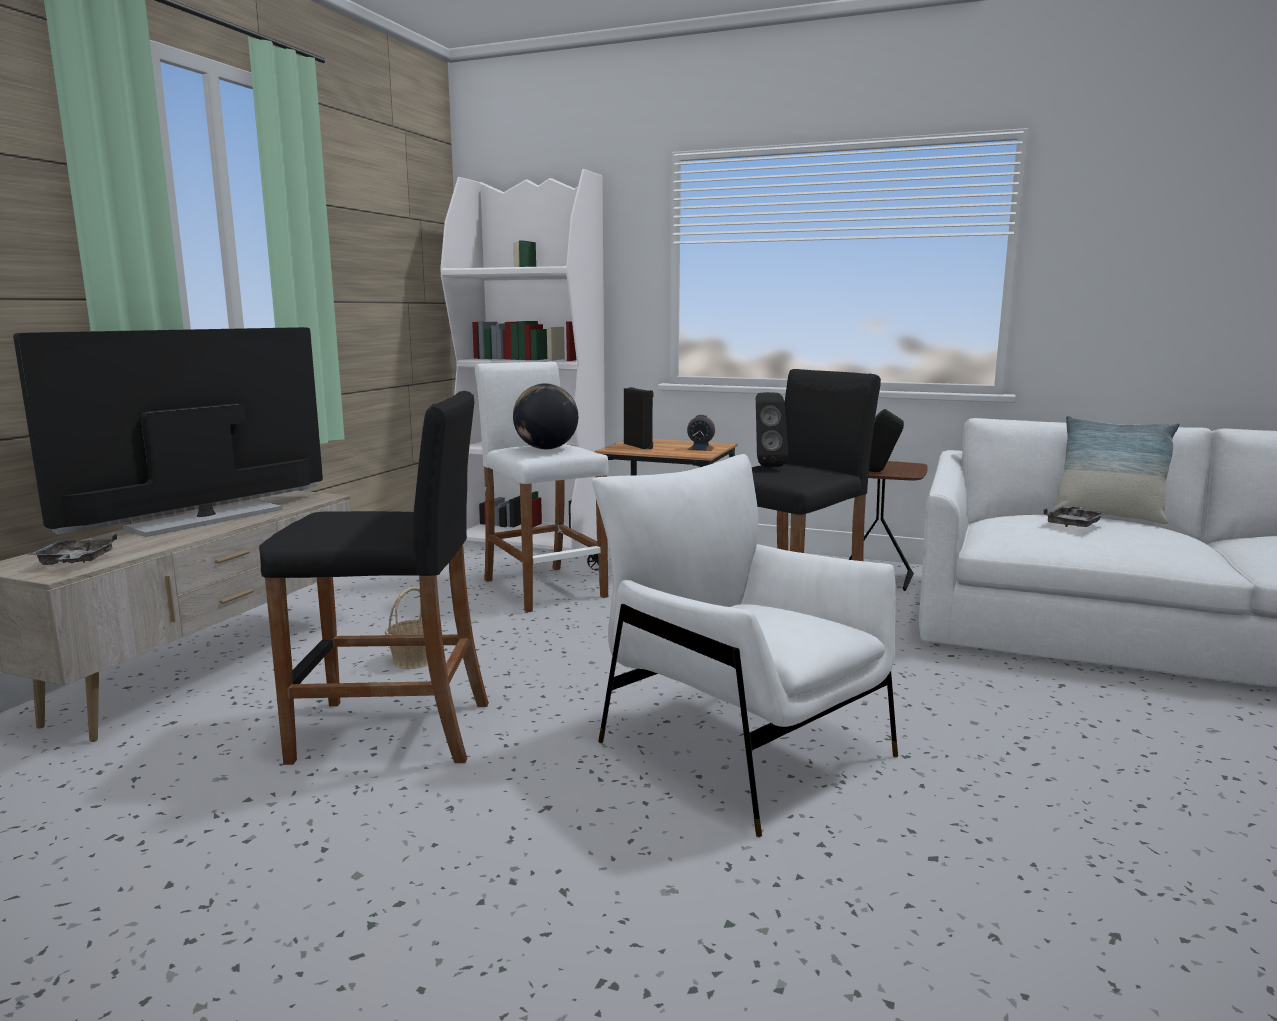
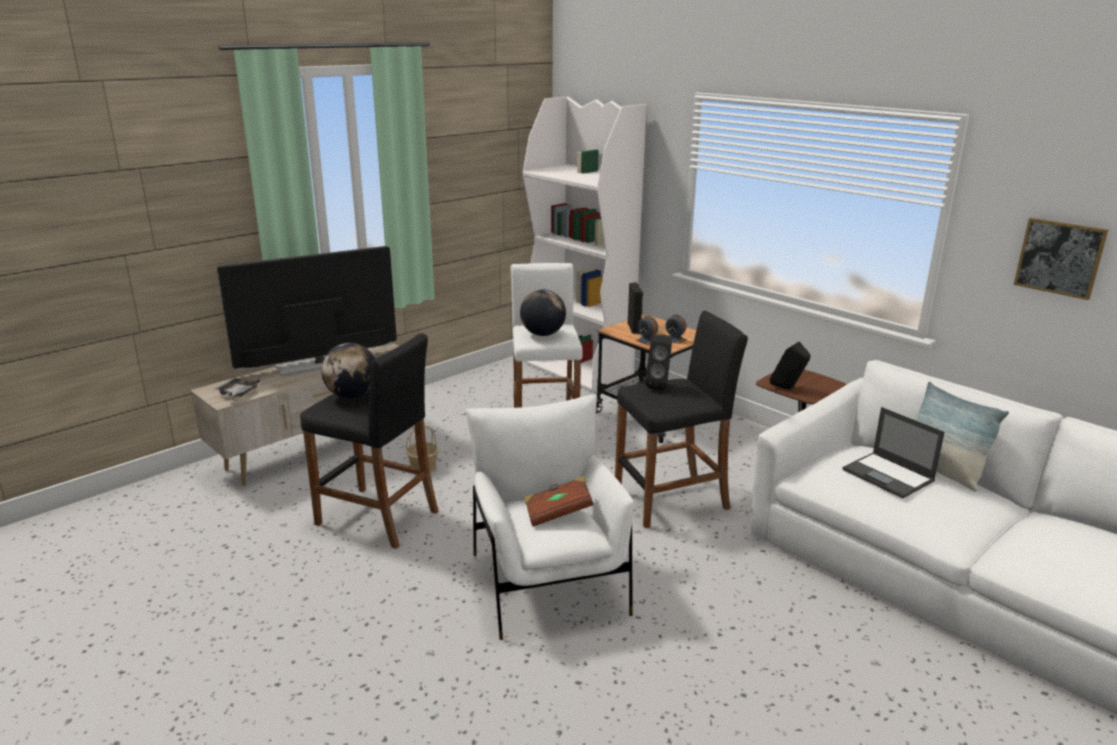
camera: 25 degrees right, 10 degrees up
(340, 515) = (352, 396): none -> globe
(670, 452) = (647, 341): none -> alarm clock
(772, 616) = (558, 513): none -> brown book
(1074, 524) = (889, 476): grey tray -> laptop
(1151, 269) = (1059, 257): none -> picture

